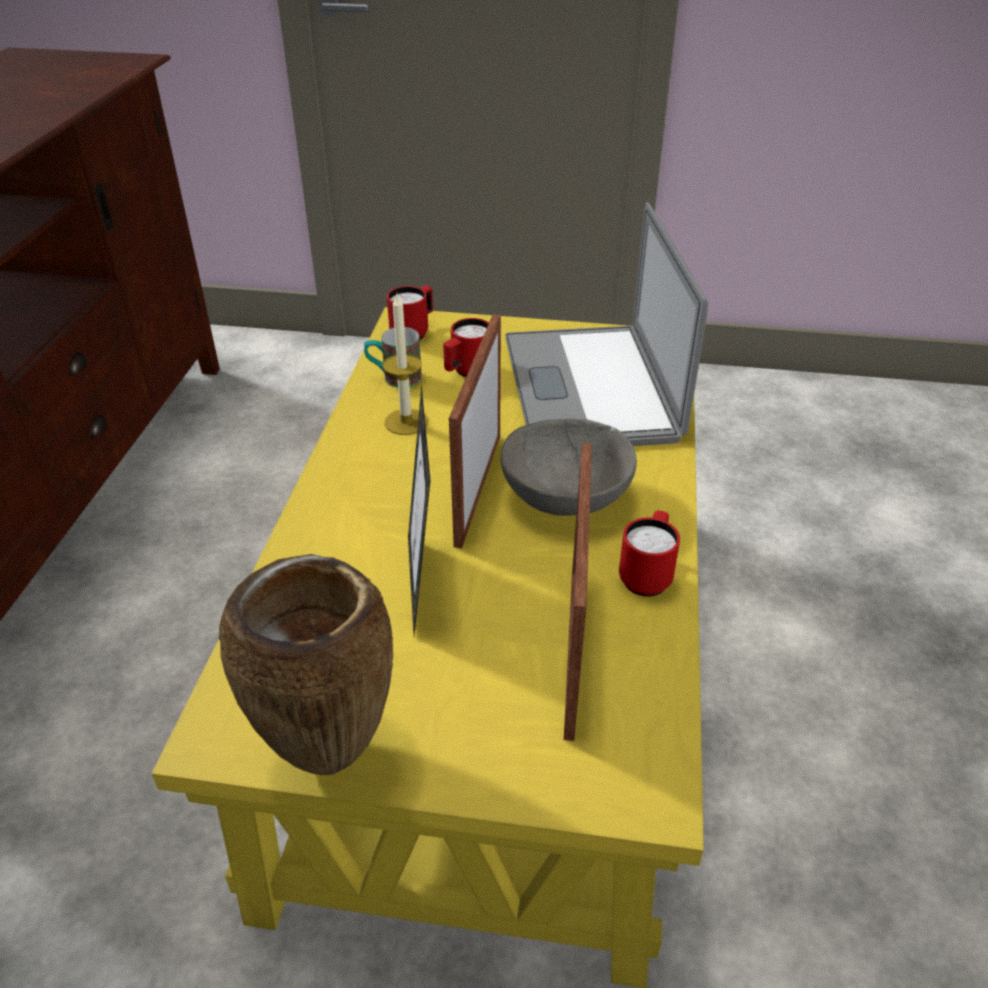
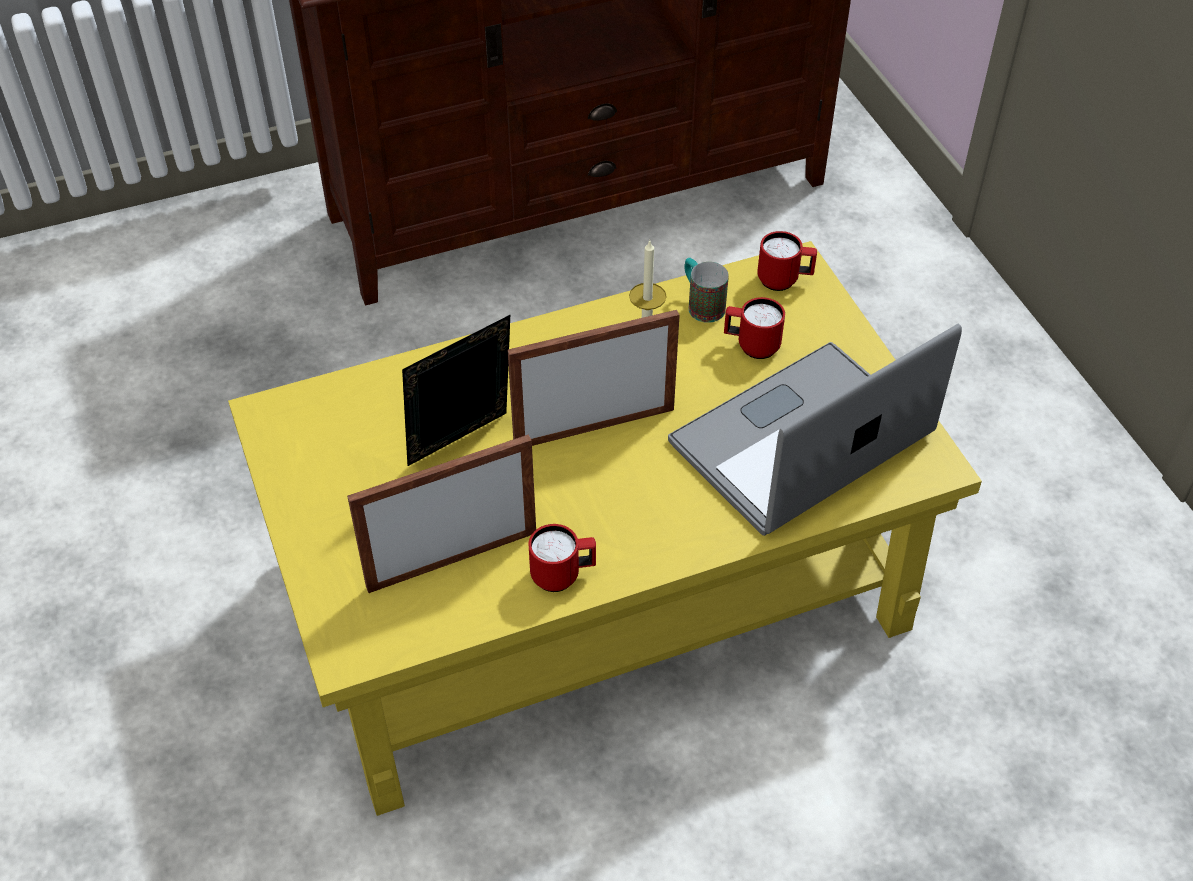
camera: 60 degrees right, 10 degrees up
(330, 754) = (286, 473): brown vase -> none
(563, 498) = (621, 486): grey bowl -> none

